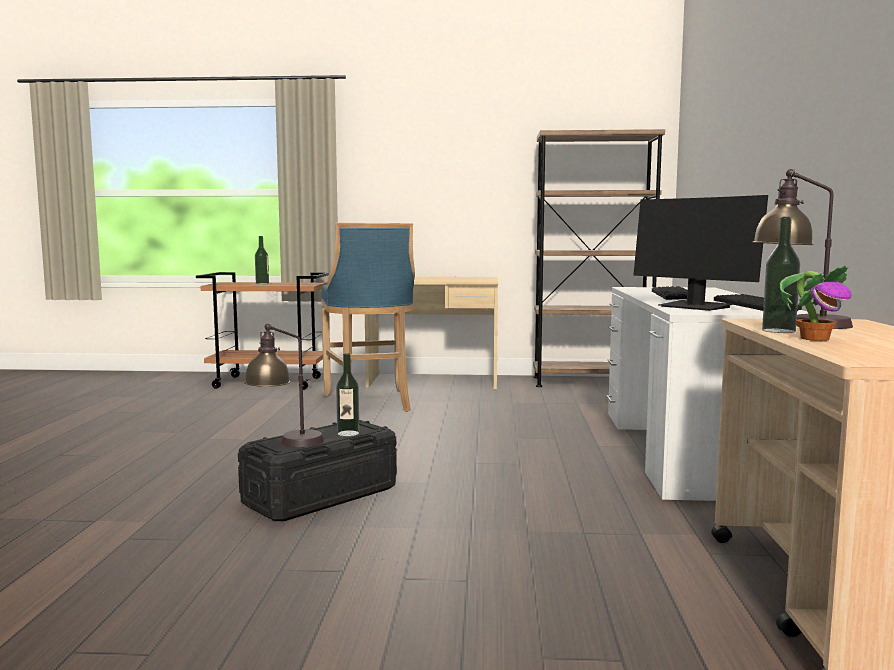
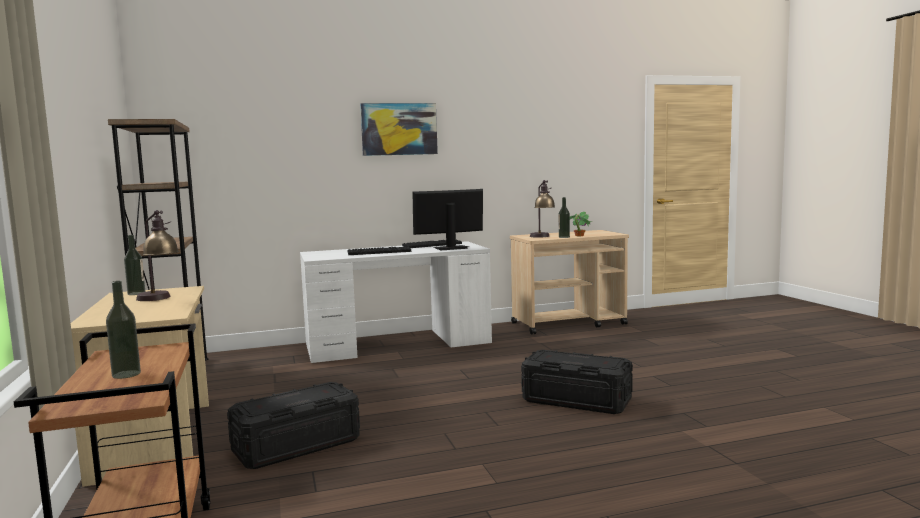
camera: 110 degrees left, 0 degrees up
(286, 443) = (603, 362): table lamp -> table lamp (159, 299)
(348, 433) = (561, 355): bottle -> bottle (136, 293)
(369, 404) = (297, 445): blue stool -> black storage box
(695, 307) = (450, 248): monitor -> monitor turned 135 degrees counterclockwise
(788, 85) = (399, 129): none -> picture

